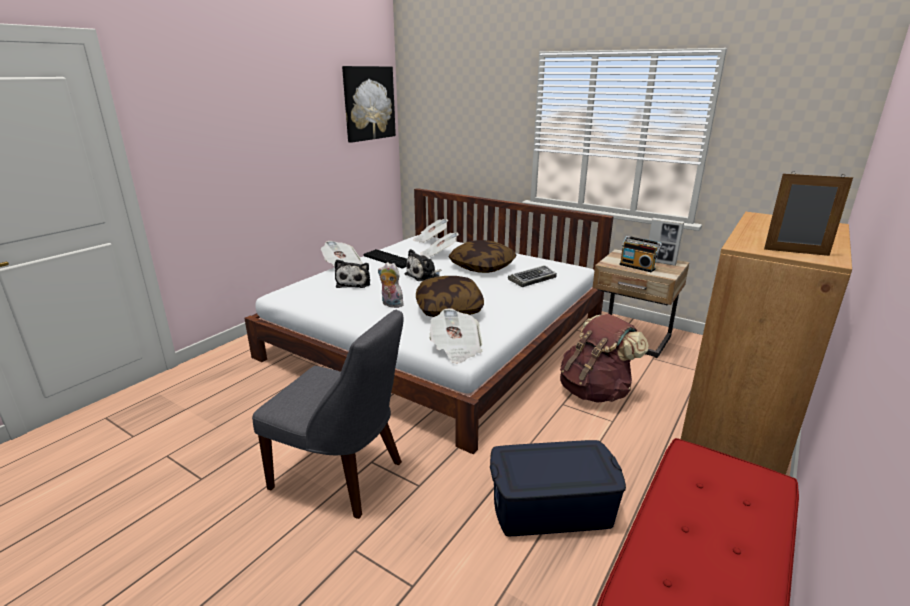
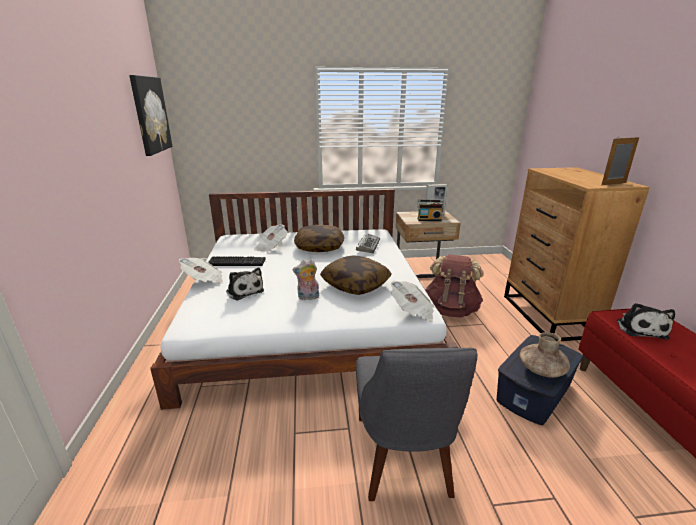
camera: 40 degrees left, 0 degrees up
(342, 476) = (403, 459): grey chair -> grey chair turned 105 degrees clockwise
(424, 276) = (291, 266): plush toy -> plush toy (640, 328)
(430, 240) = (242, 237): newspaper -> none
(538, 472) = (541, 370): none -> brown vase

